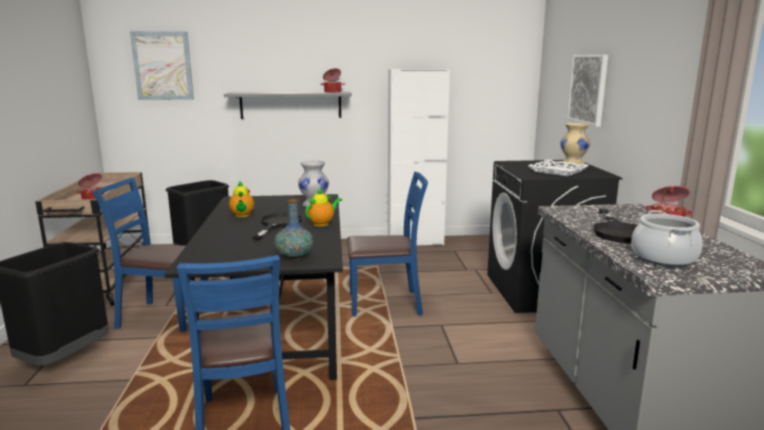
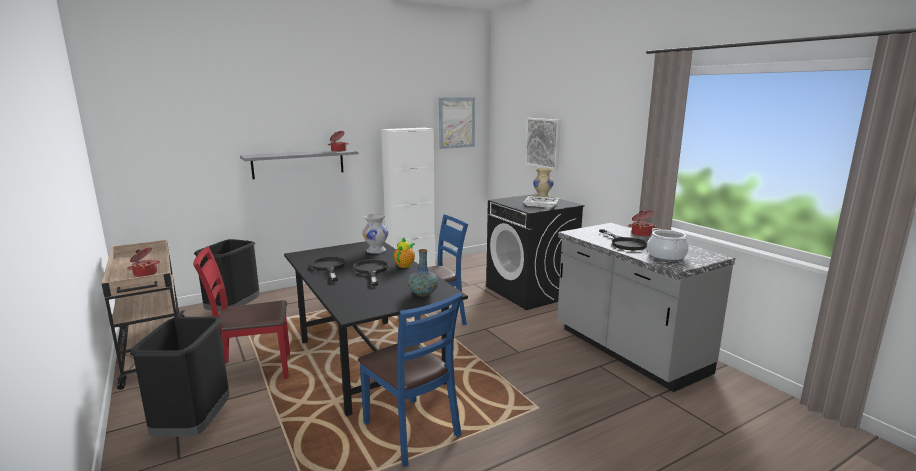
camera: 25 degrees left, 0 degrees up
(162, 66) = (170, 133): picture -> picture (456, 122)
(163, 317) = (253, 371): blue chair -> red chair
(242, 215) = (329, 268): teapot -> black frying pan

